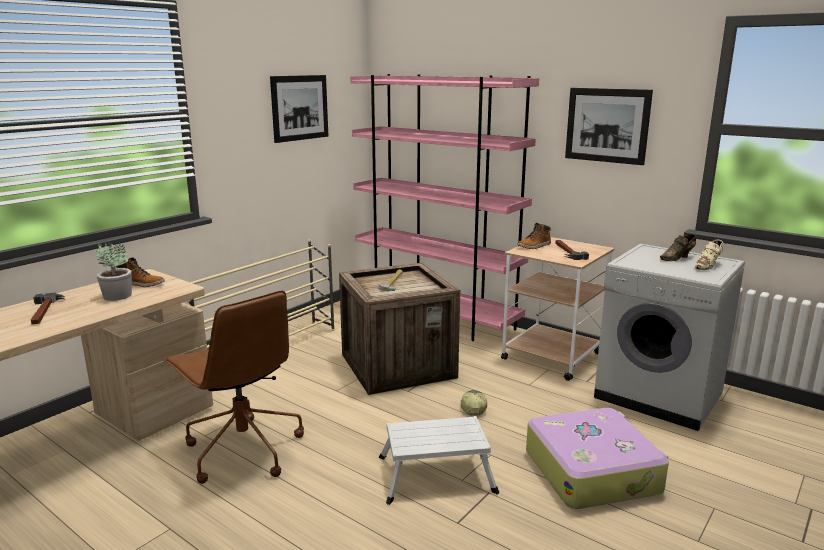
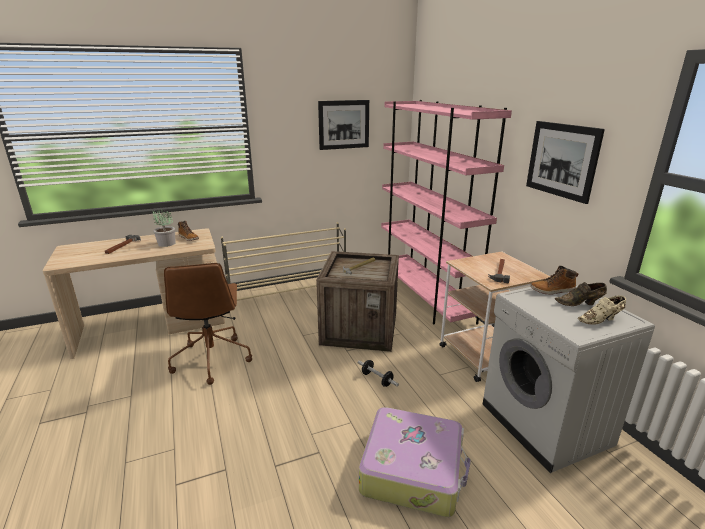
camera: 30 degrees right, 5 degrees up
(437, 474) = (300, 422): white step ladder -> none
(472, 407) = (377, 379): cap -> dumbbell
(534, 246) = (478, 260): boot -> boot (552, 290)

